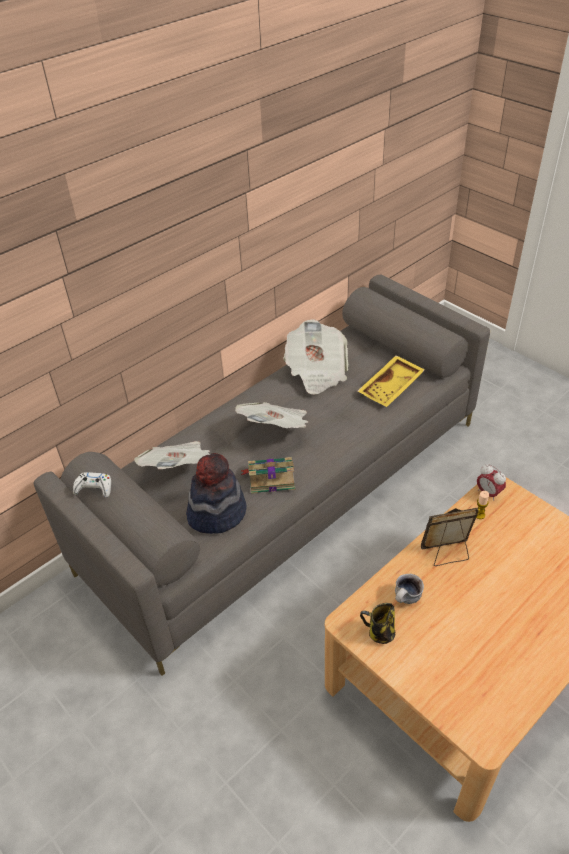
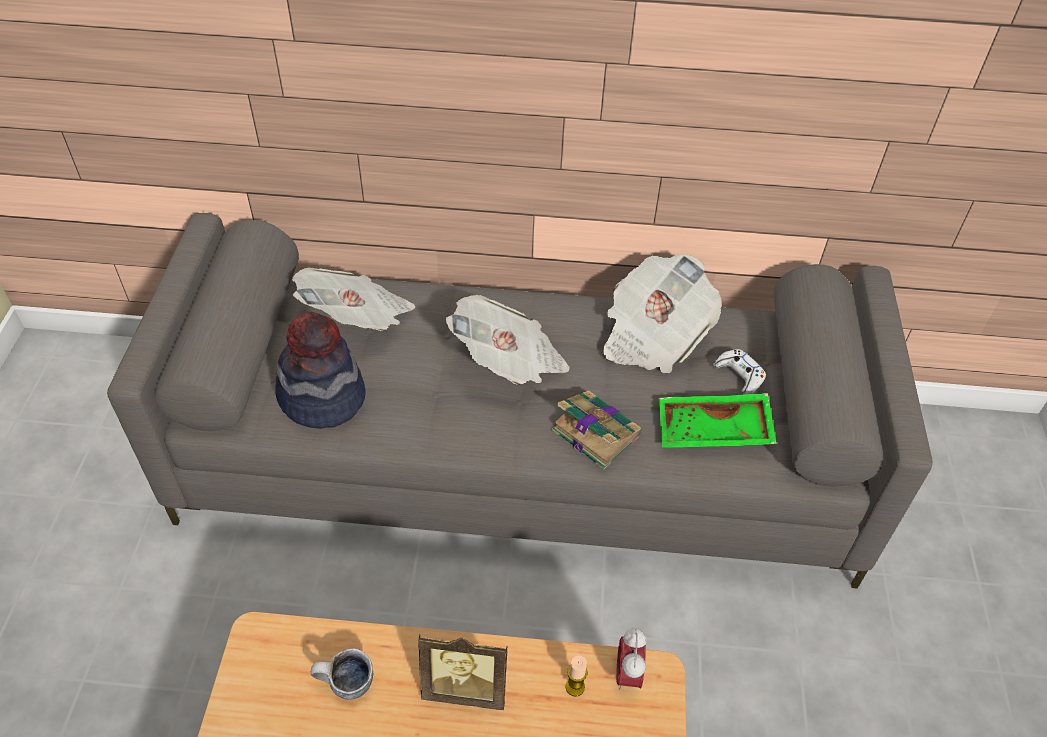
camera: 45 degrees right, 5 degrees up
(94, 488) = (216, 263): white game controller -> white game controller (739, 376)
(270, 478) = (422, 410): book -> book (594, 431)
(379, 633) = (267, 687): mug -> none
(391, 388) = (713, 432): yellow tray -> green tray
(446, 553) = (465, 687): picture frame -> picture frame turned 150 degrees clockwise

